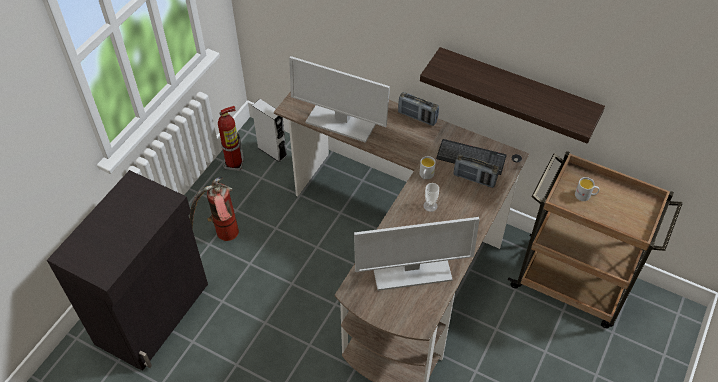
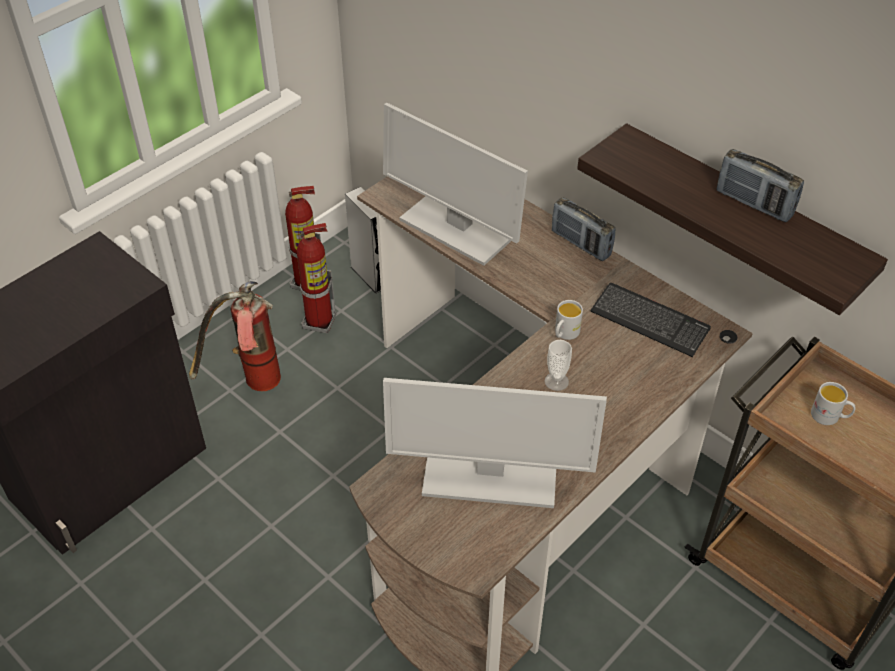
camera: 15 degrees right, 5 degrees down
(250, 188) = (320, 322): none -> fire extinguisher
(474, 179) = (645, 354): radio -> radio (754, 204)

